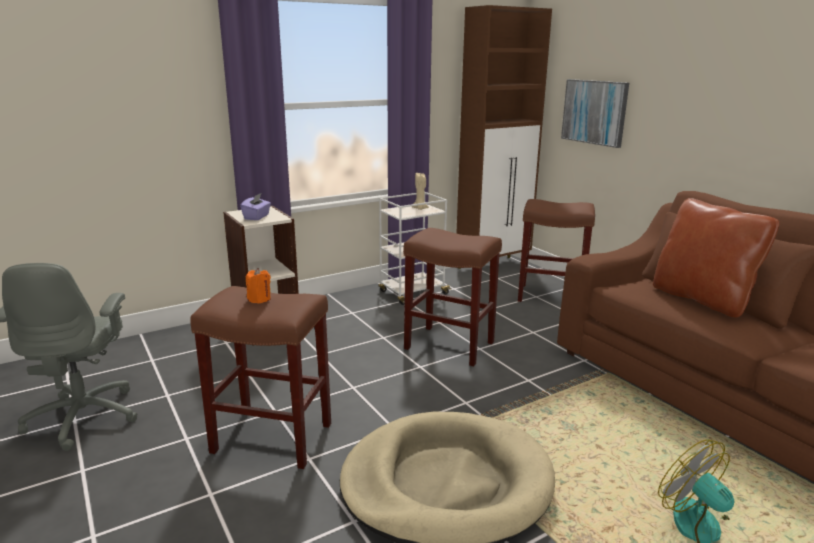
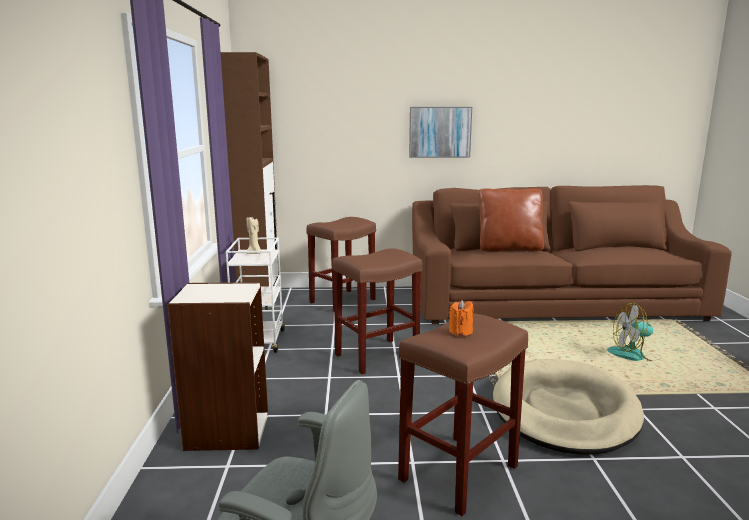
camera: 60 degrees left, 5 degrees down
(257, 217) = (225, 293): purple tissue box -> none
(594, 112) = (327, 144): picture -> picture (440, 132)

